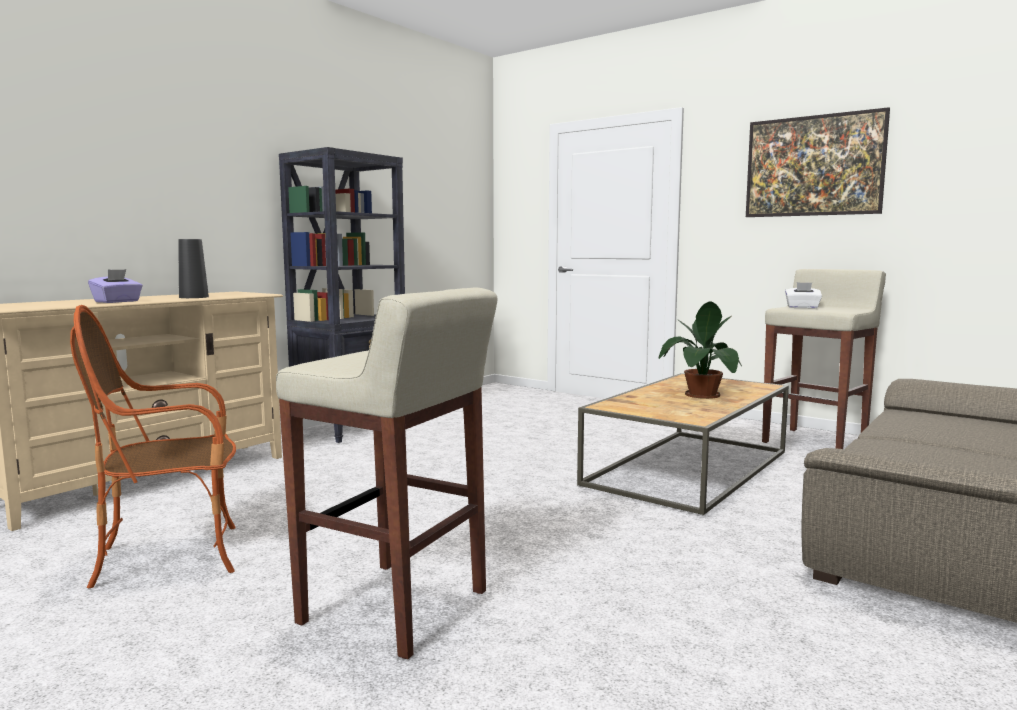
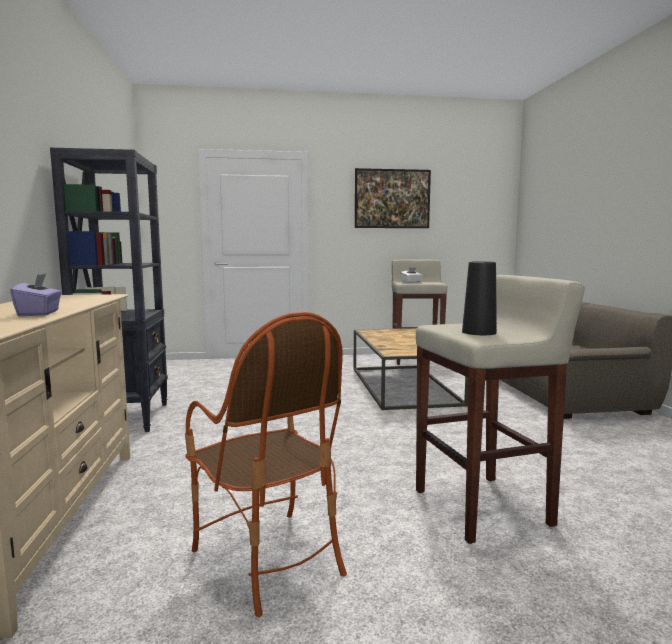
camera: 45 degrees left, 0 degrees up
(171, 556) = (268, 559): armchair -> armchair turned 60 degrees counterclockwise
(194, 297) = (73, 302): black vase -> black vase (479, 332)
(701, 395) = (408, 339): potted plant -> none

